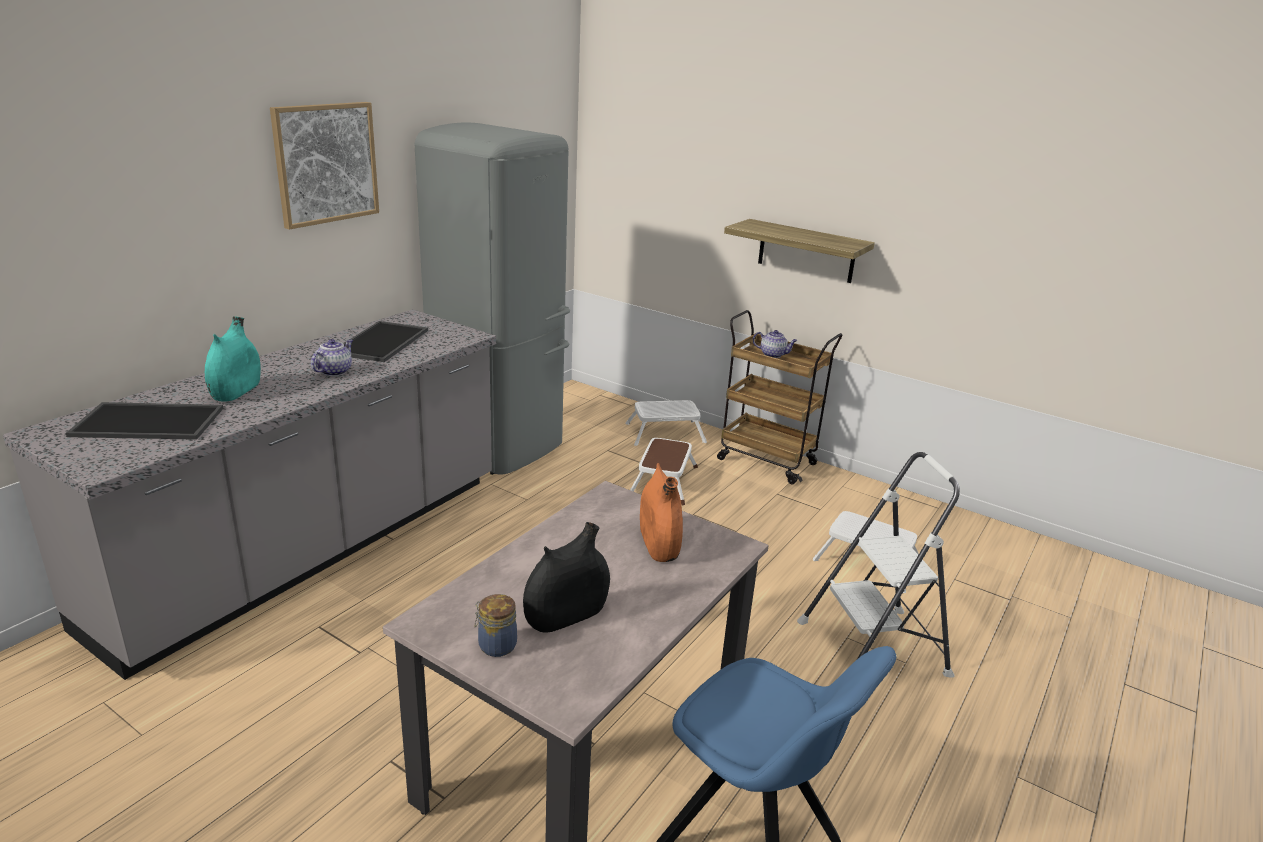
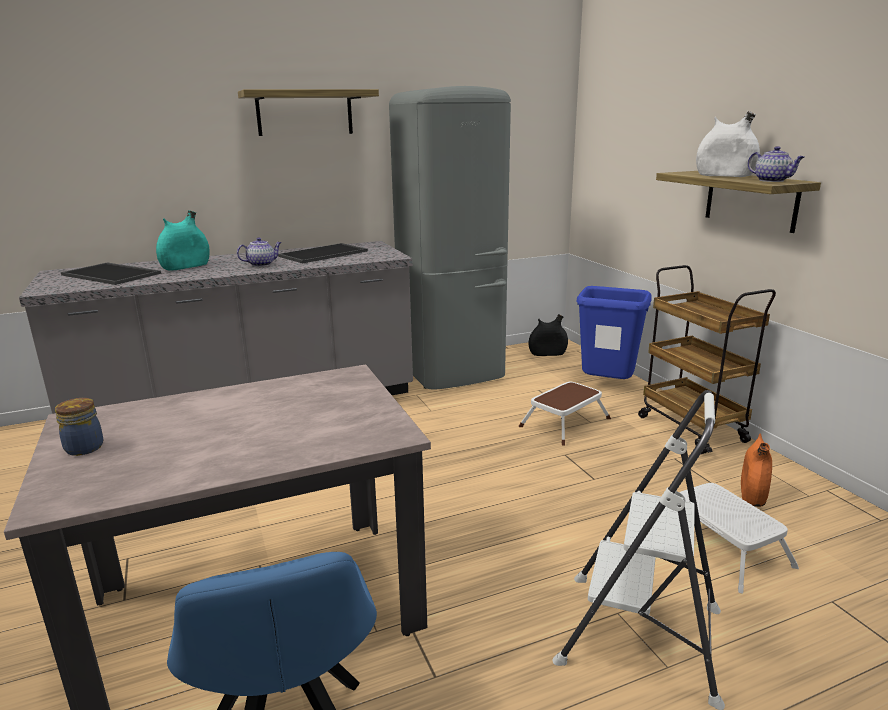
camera: 35 degrees right, 5 degrees down
(326, 163) = (305, 113): picture -> shelf
(566, 615) = (165, 443): black vase -> black vase (547, 354)
(658, 544) = (328, 415): orange vase -> orange vase (752, 494)
(665, 433) = (607, 387): white step ladder -> blue trash can
(773, 355) = (701, 311): teapot -> teapot (772, 181)
(791, 233) = (724, 176): none -> white vase

